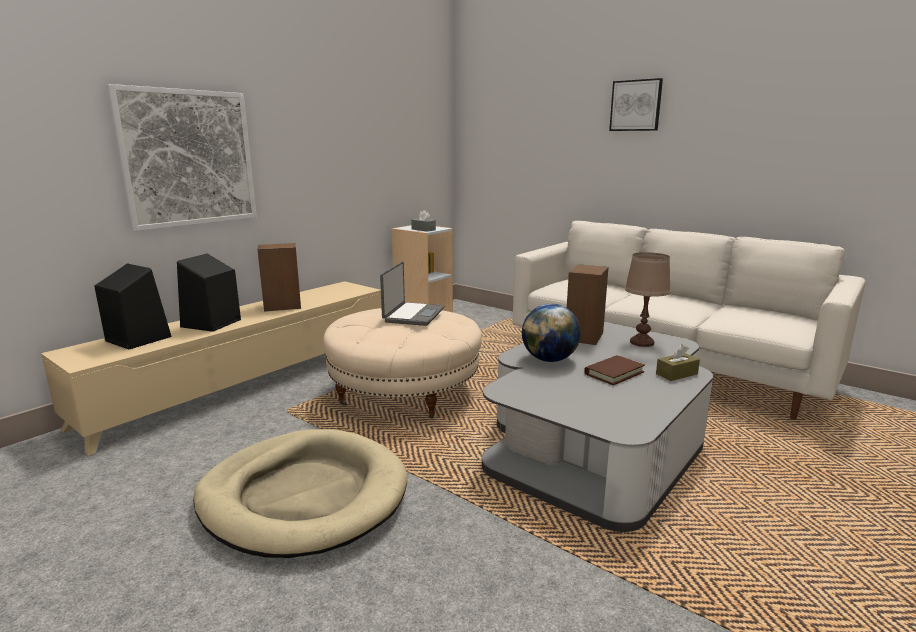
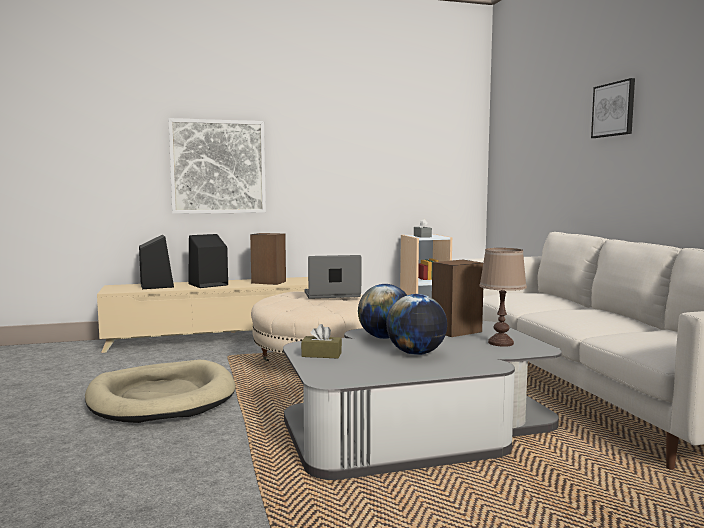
camera: 35 degrees right, 10 degrees down
(413, 315) = (332, 295): laptop -> laptop turned 150 degrees counterclockwise
(614, 373) = (416, 353): brown book -> globe
(676, 374) = (472, 364): brown tissue box -> brown tissue box (321, 355)

